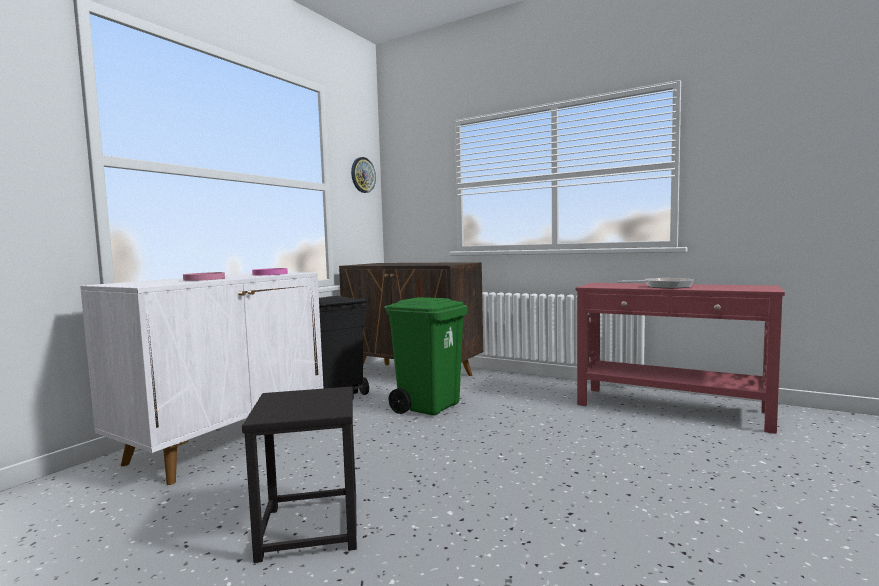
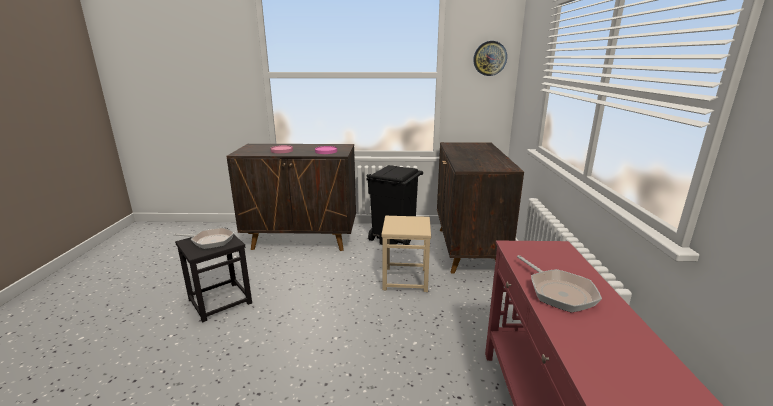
camera: 60 degrees right, 15 degrees up
(226, 441) = (302, 240): white cabinet -> brown cabinet
(299, 402) = (210, 241): none -> frying pan
(429, 406) = (405, 279): green trash can -> beige stool

